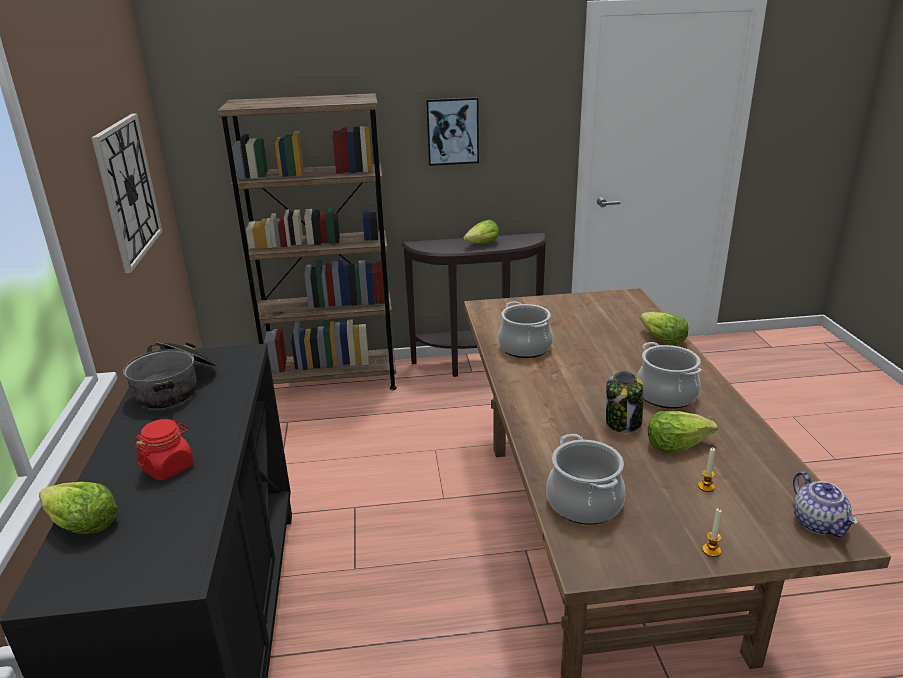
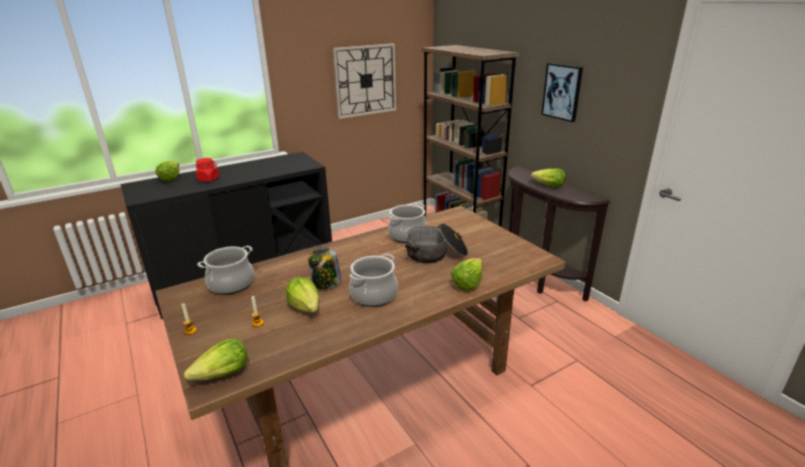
camera: 65 degrees right, 0 degrees up
(175, 387) = (273, 163): cooking pot -> cooking pot (436, 254)
(819, 524) = (223, 374): teapot -> lettuce

